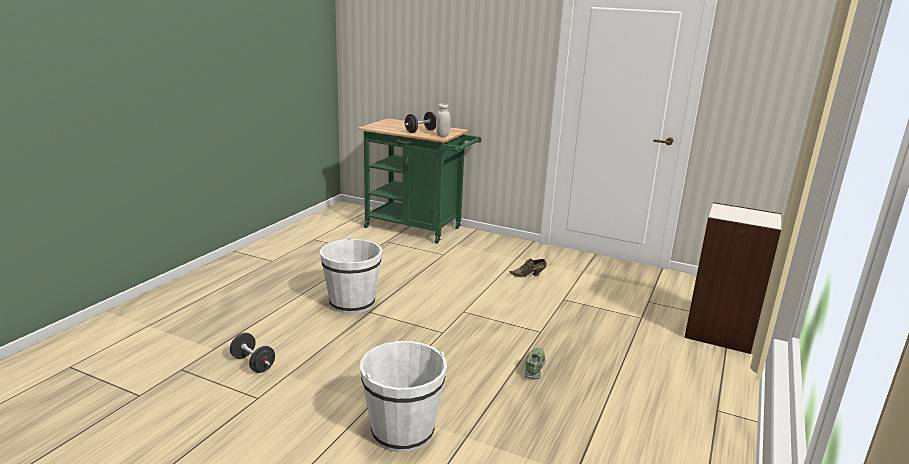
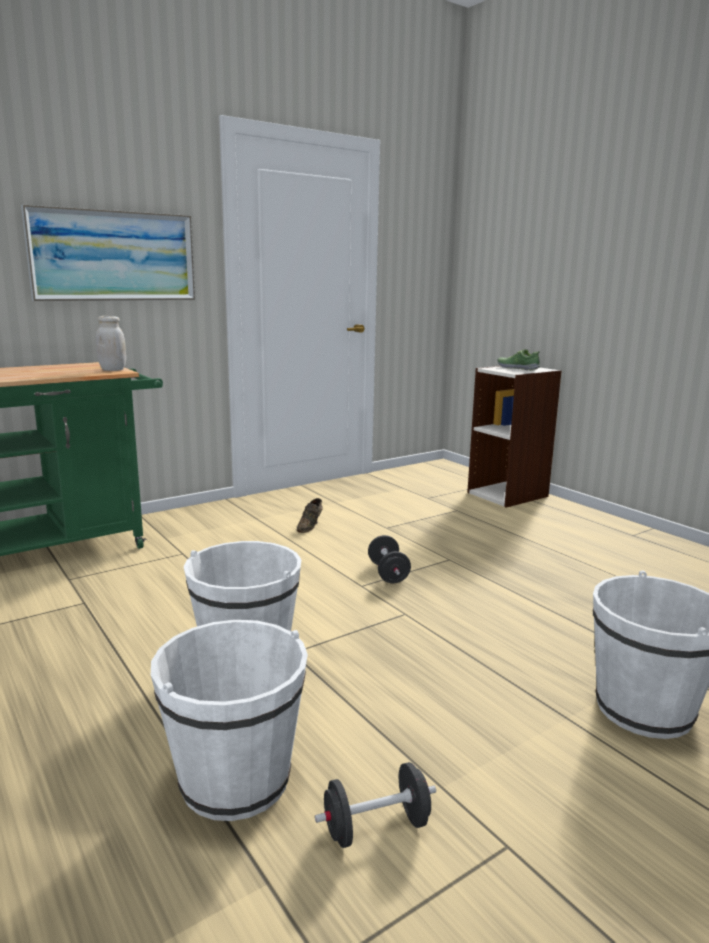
camera: 60 degrees left, 5 degrees down
(265, 326) = (235, 780): none -> white bucket
(420, 131) = (63, 372): black dumbbell -> black dumbbell (388, 573)
(482, 65) = (113, 256): none -> picture
(534, 367) = (525, 584): shoe -> shoe (517, 368)

